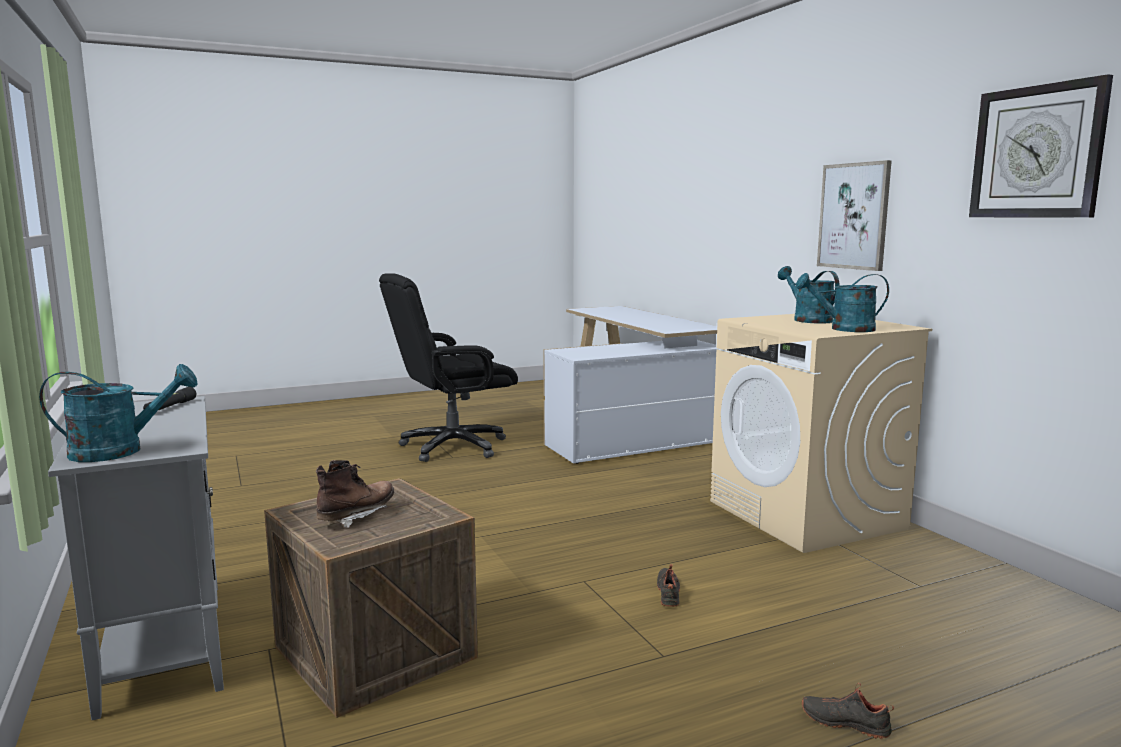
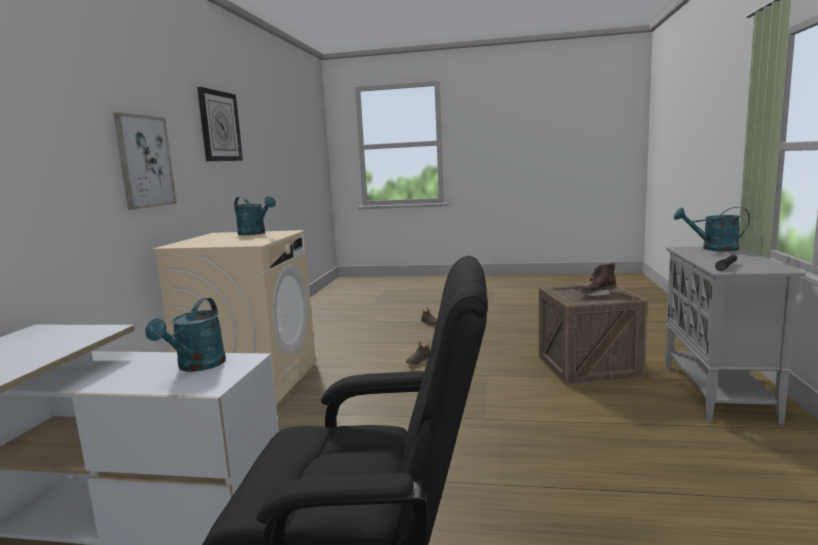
camera: 145 degrees left, 0 degrees up
(807, 319) = (220, 241): turquoise watering can -> turquoise watering can (197, 366)

